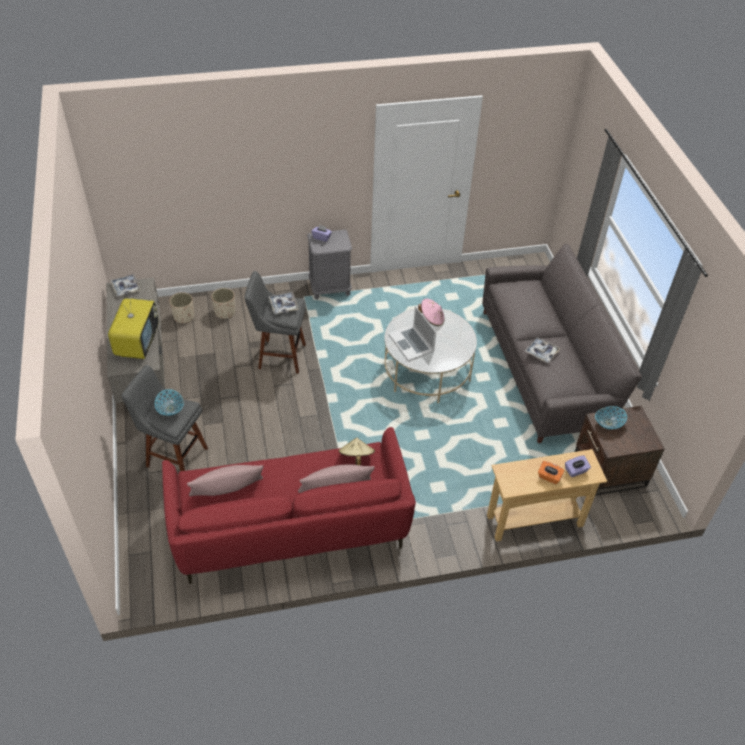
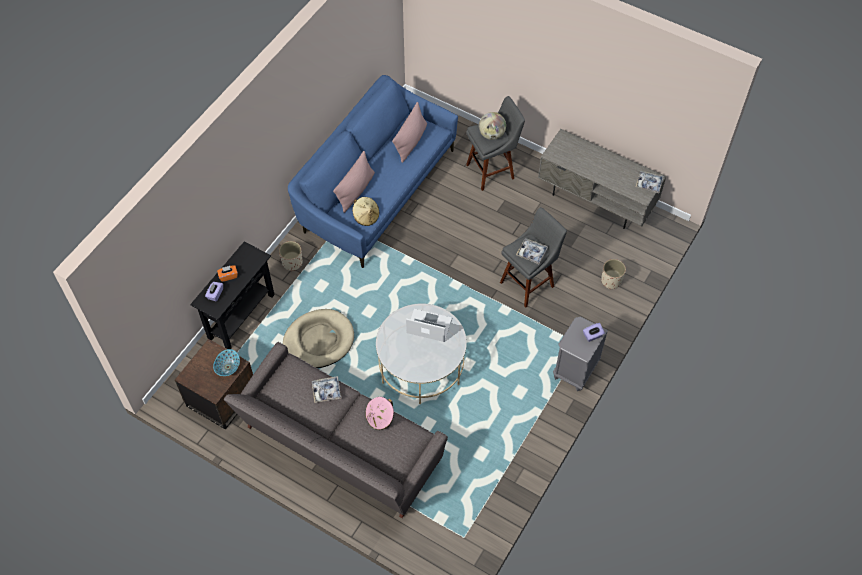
camera: 135 degrees right, 10 degrees up
(137, 344) = (578, 158): television -> none
(170, 409) = (491, 135): bowl -> globe
(184, 317) = (629, 252): beige planter -> beige planter (292, 262)
(290, 529) = (376, 191): red sofa -> blue sofa
(431, 319) = (439, 359): pink hat -> pink hat (380, 417)
(487, 447) = (318, 340): none -> beige dog bed
(534, 520) = (241, 316): beige console table -> black console table

